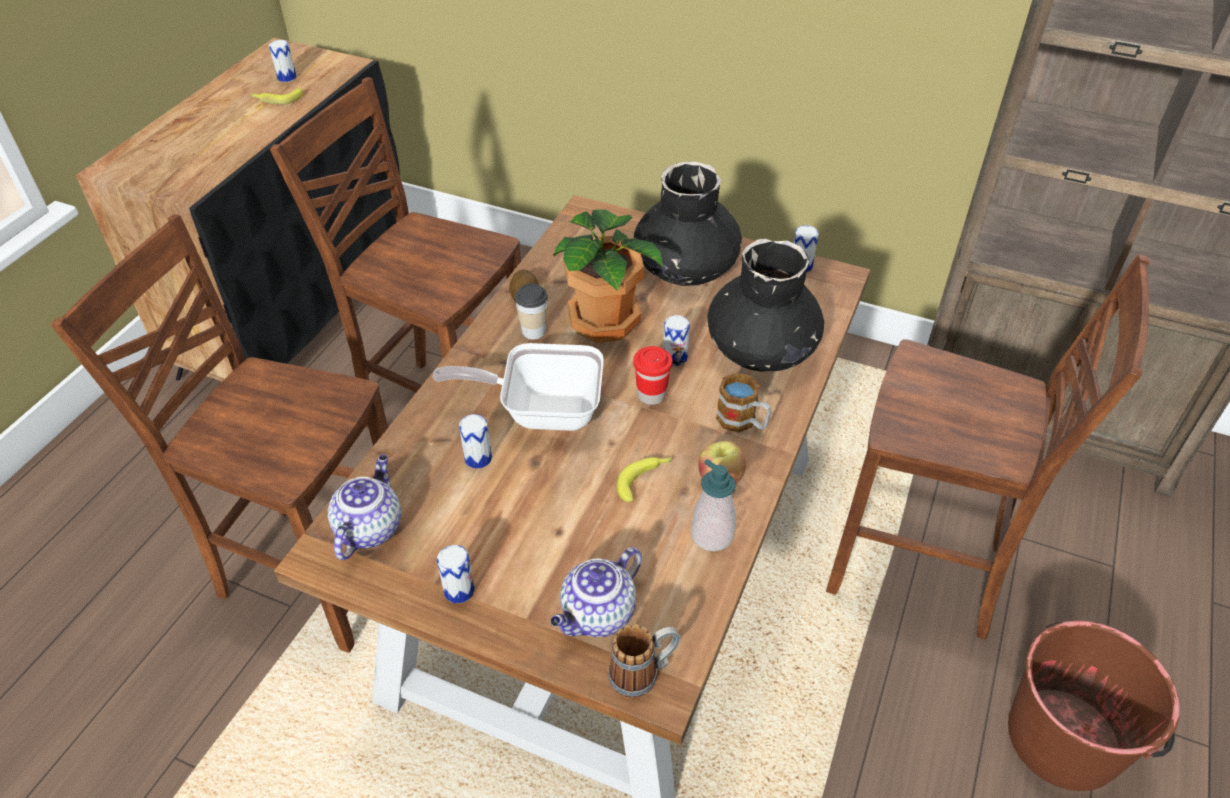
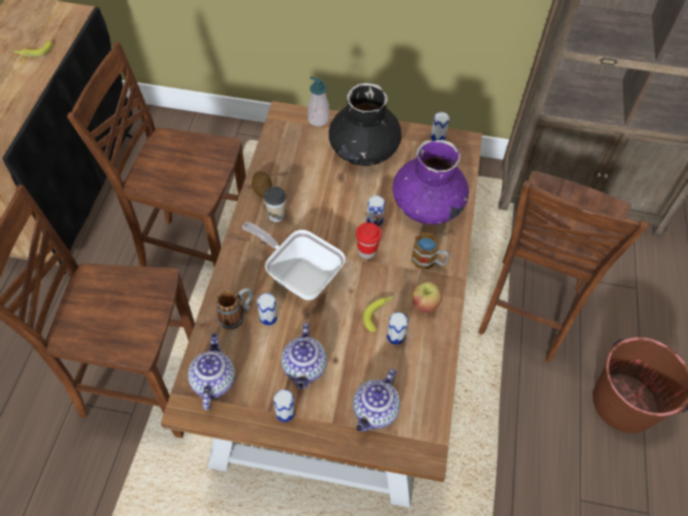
camera: 15 degrees left, 10 degrees up
(287, 77) = (33, 30): can -> can (395, 336)
(509, 535) = (305, 368): none -> teapot
(542, 410) = (299, 275): frying pan -> frying pan turned 45 degrees clockwise
(606, 320) = (322, 199): potted plant -> none
(643, 673) = (412, 444): mug -> mug (236, 315)
(712, 535) = (429, 344): soap dispenser -> soap dispenser (318, 119)
(760, 349) = (427, 205): black vase -> purple vase
(920, 569) = (526, 311): brown chair -> brown chair turned 105 degrees clockwise

